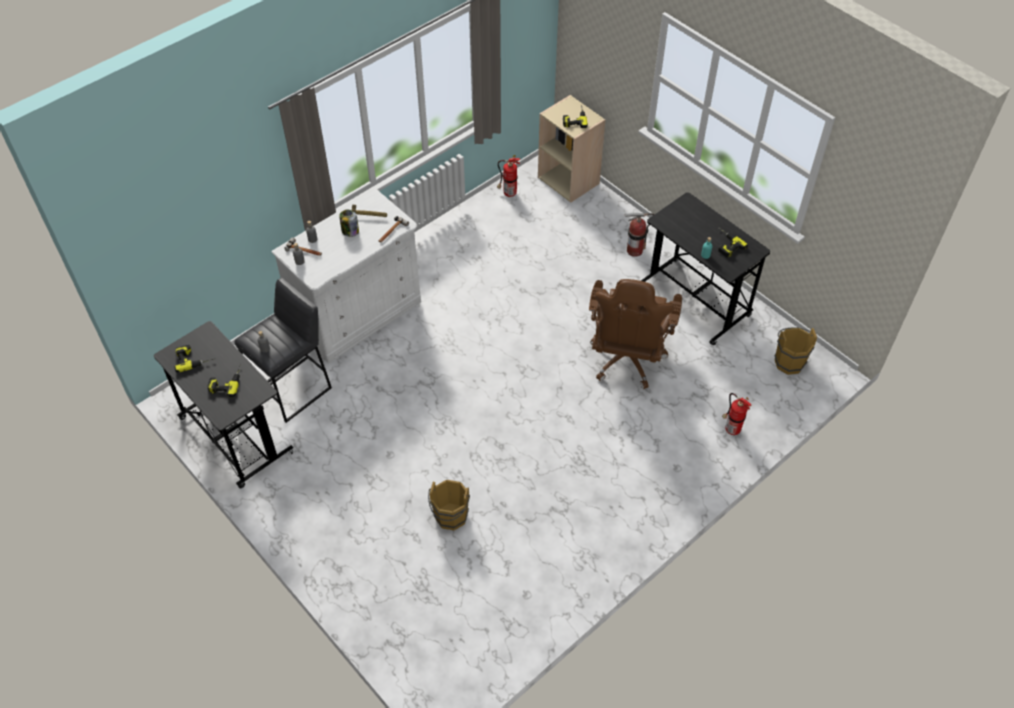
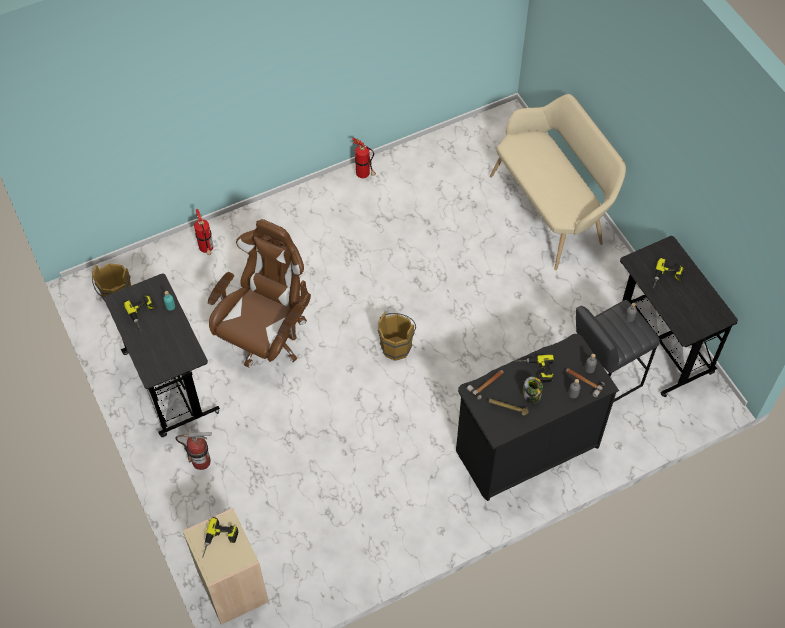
camera: 165 degrees left, 5 degrees up
(194, 358) = (697, 308): power drill -> power drill (535, 370)
(359, 316) = (525, 449): white dresser -> black dresser
(367, 567) = (551, 209): none -> beige bench
(450, 518) = (476, 230): brown bucket -> brown bucket (397, 346)
(508, 193) = (314, 583): fire extinguisher -> fire extinguisher (364, 175)

